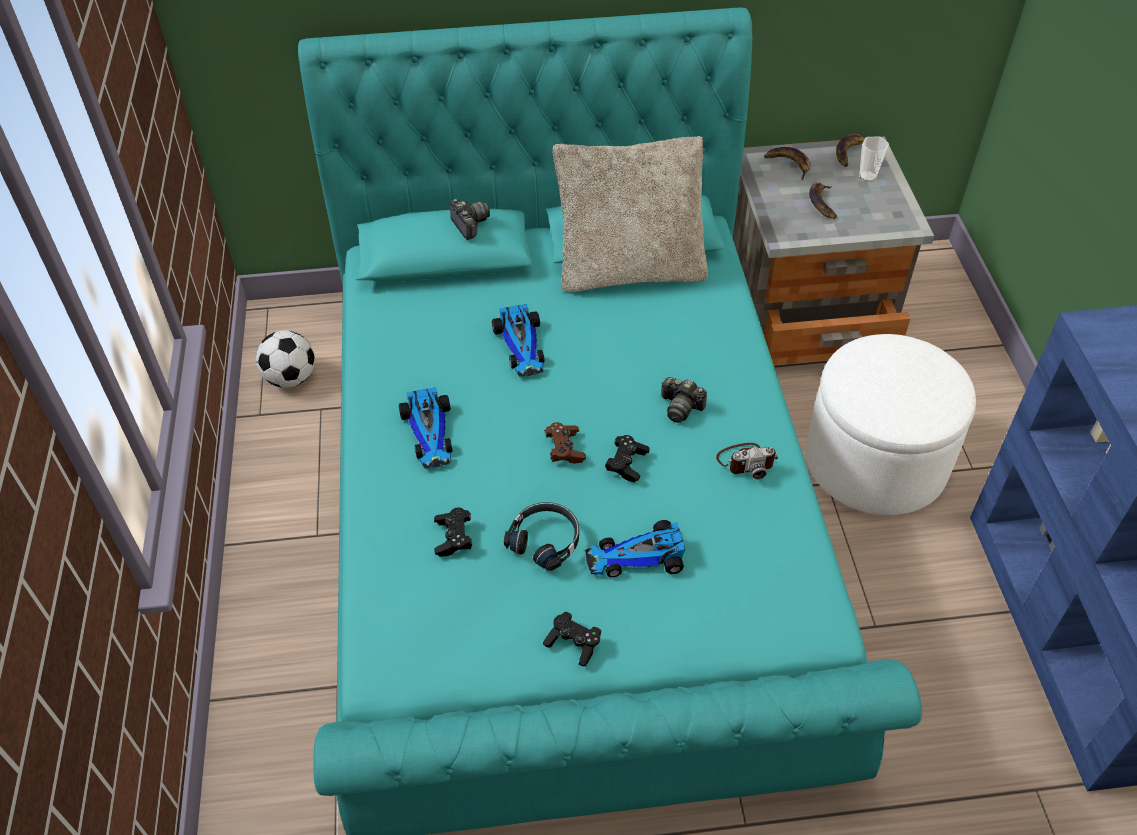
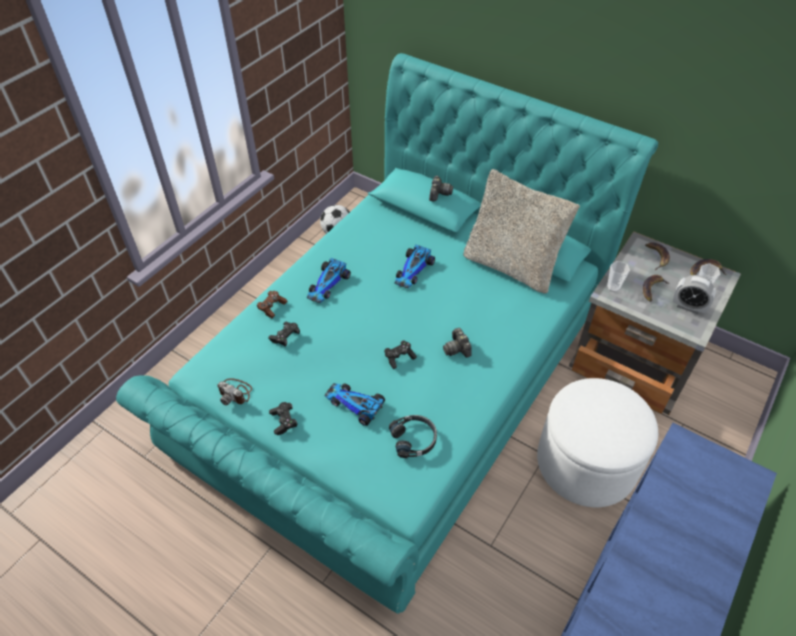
camera: 40 degrees right, 0 degrees up
(545, 540) = (322, 366): black headphones -> black headphones (414, 439)
(565, 449) = (378, 331): brown game controller -> brown game controller (272, 307)
(746, 461) = (460, 397): camera -> camera (235, 392)
(782, 225) = (613, 287): none -> cup
(875, 202) = (688, 307): none -> alarm clock

